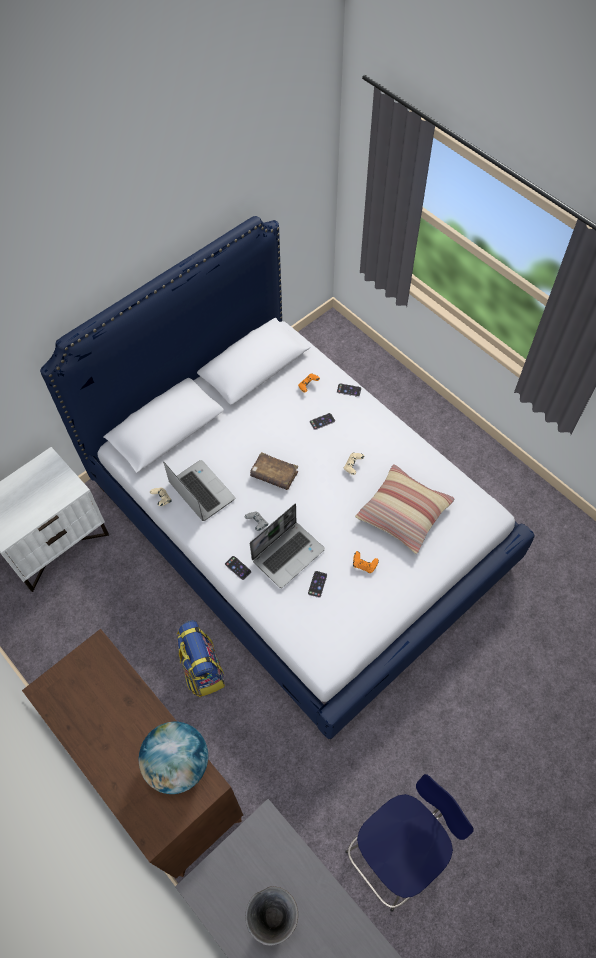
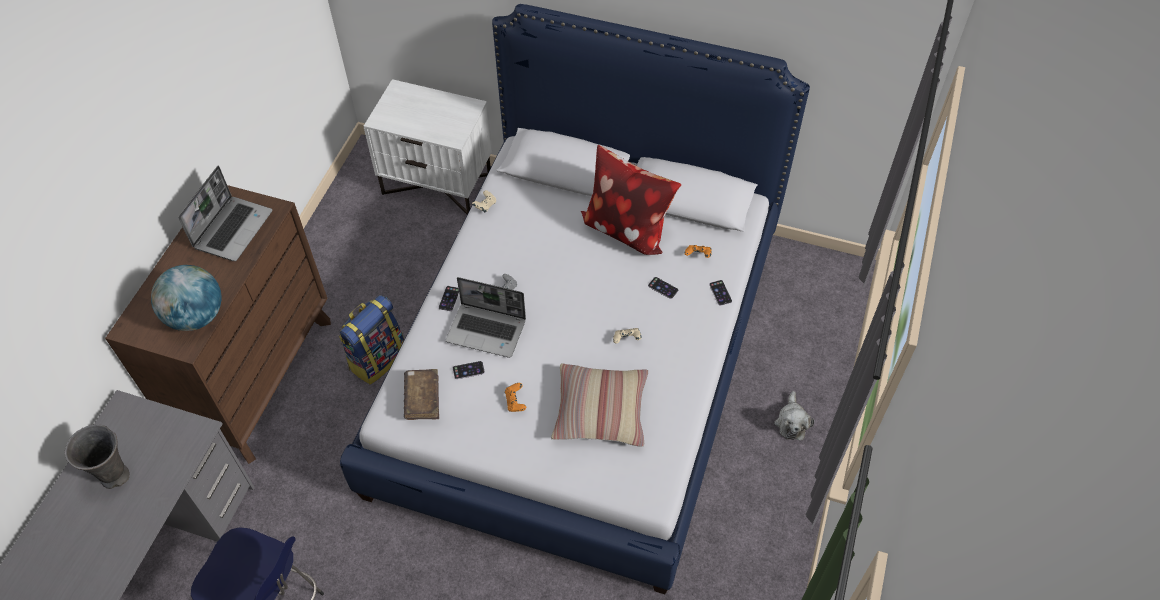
camera: 60 degrees right, 5 degrees down
(200, 491) = (513, 230): laptop -> laptop (233, 229)
(252, 416) = (626, 228): none -> pillow
(274, 474) = (570, 277): brown book -> brown book (422, 398)
(426, 423) = (791, 422): none -> plush toy

